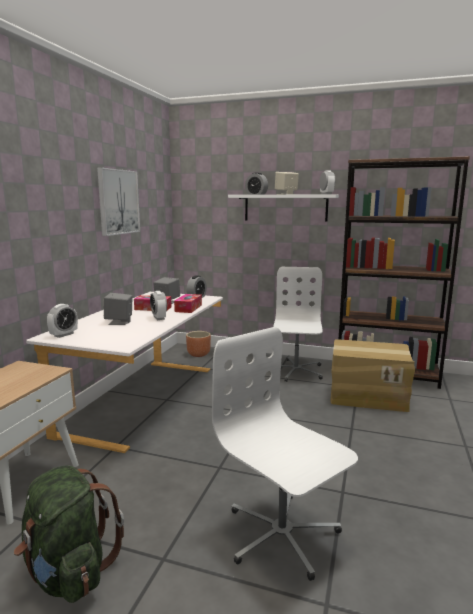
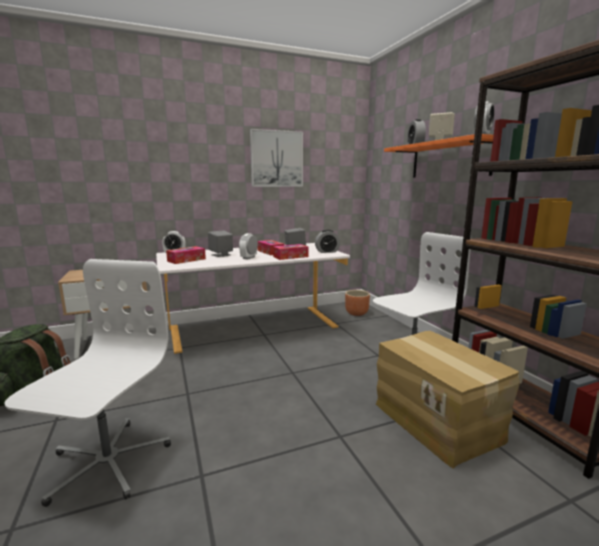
camera: 50 degrees right, 0 degrees up
(109, 336) = (186, 260): none -> tissue box
(285, 208) = (449, 160): white shelf -> orange shelf

